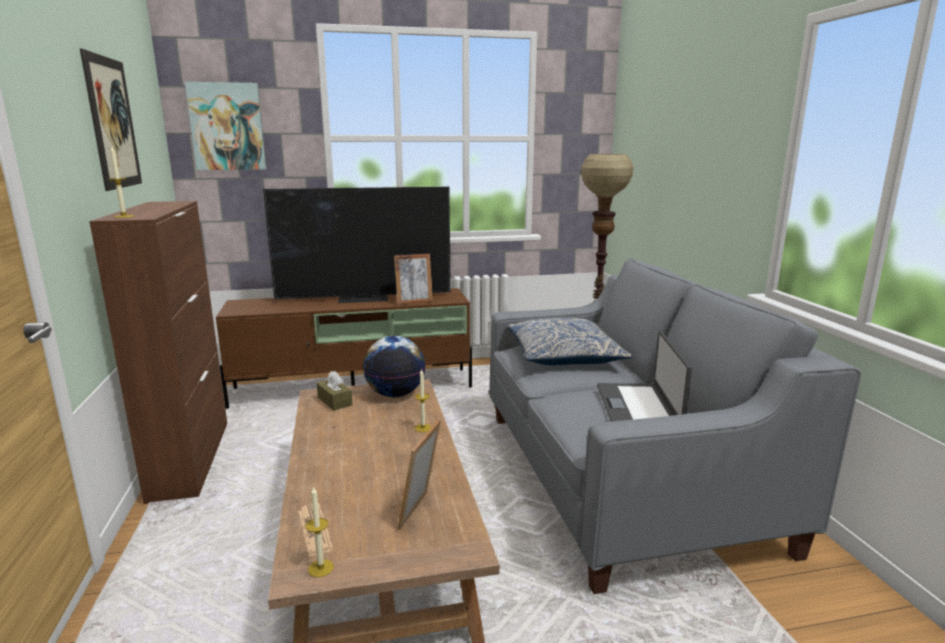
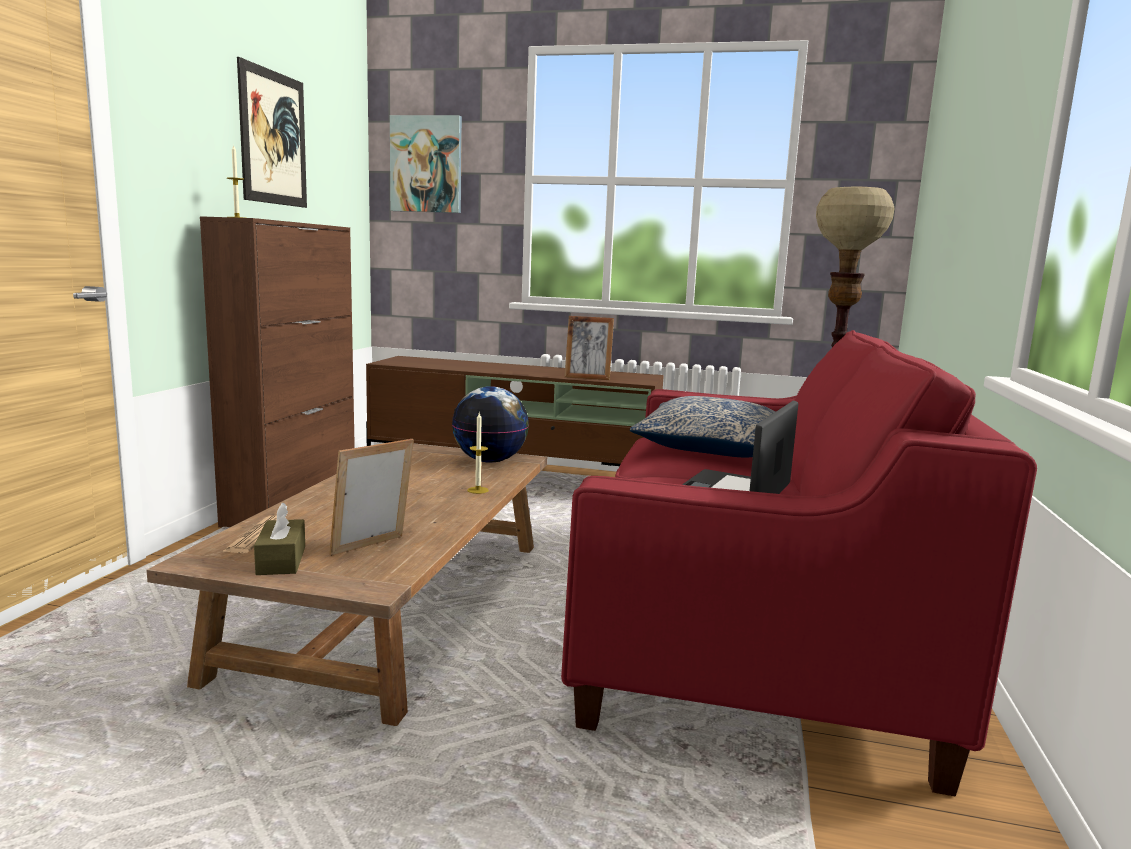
camera: 25 degrees right, 5 degrees down
(321, 568) = (219, 561): candle -> none
(334, 401) = (419, 455): brown tissue box -> brown tissue box (281, 560)
(364, 298) = (536, 369): television -> none
(620, 477) = (753, 629): grey sofa -> red sofa

